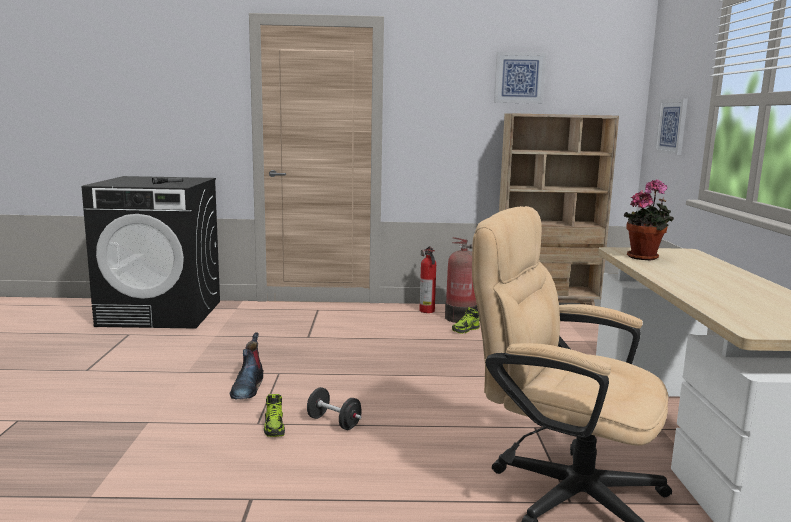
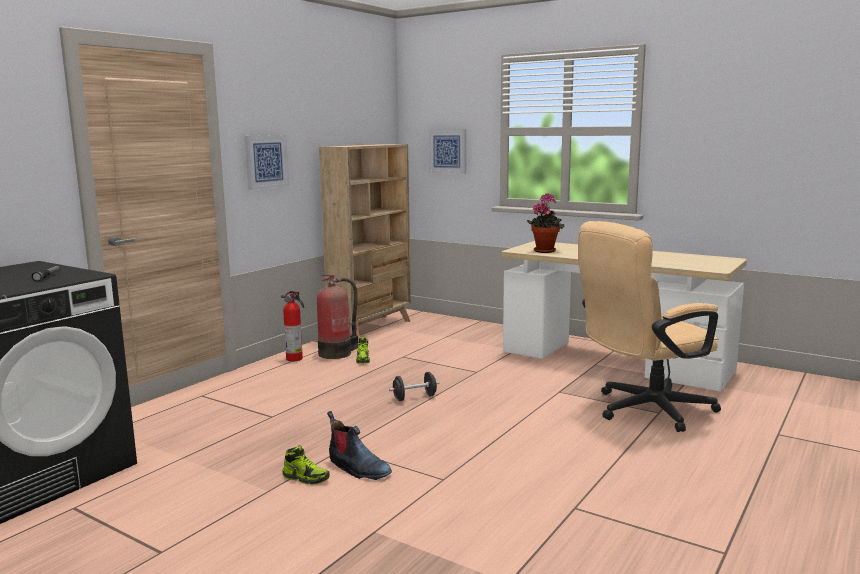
camera: 55 degrees left, 0 degrees up
(274, 427) = (460, 474): shoe -> shoe (306, 478)
(334, 422) = (478, 449): black dumbbell -> black dumbbell (414, 397)
(519, 78) = (323, 111): picture -> picture (266, 161)

